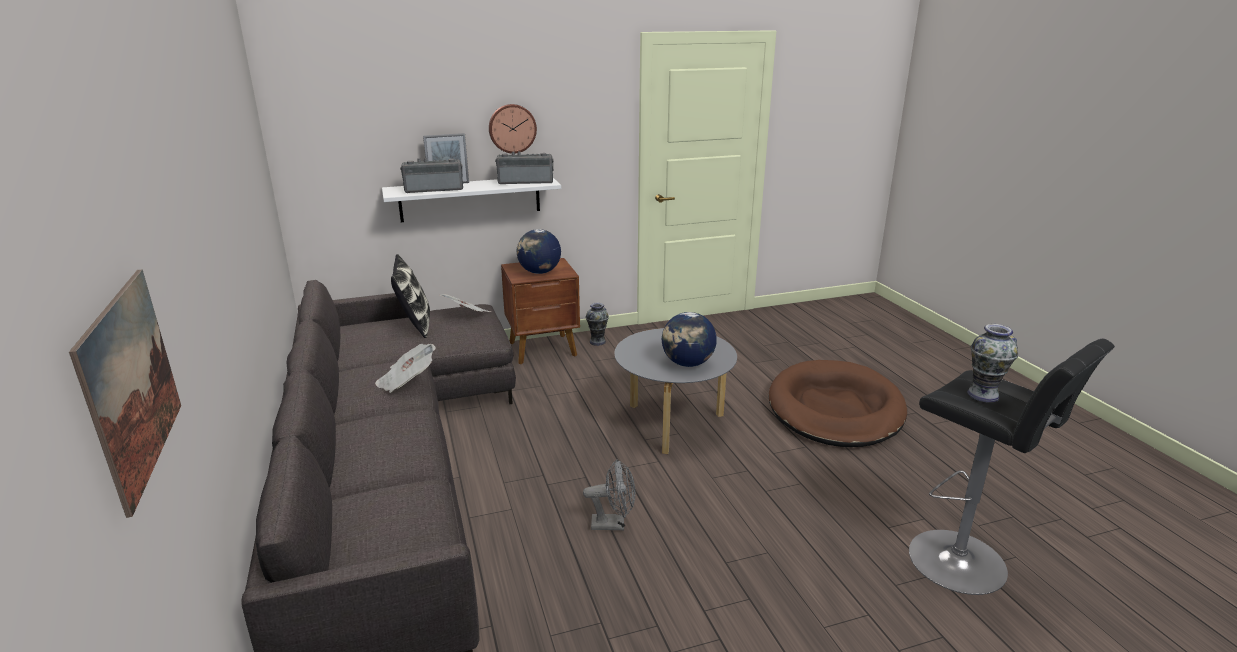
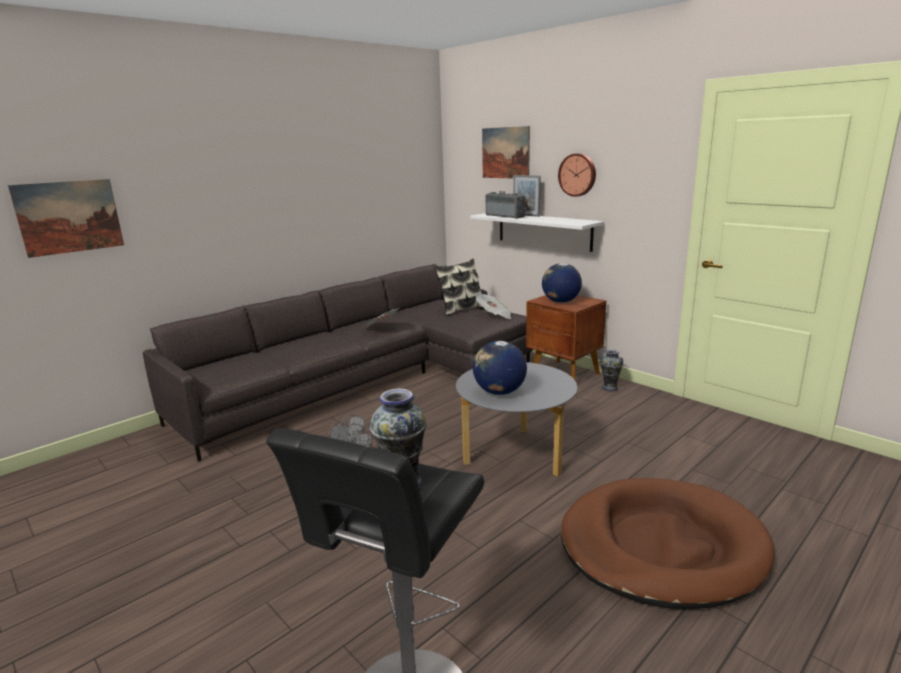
camera: 65 degrees right, 5 degrees down
(395, 107) = (505, 153): none -> picture
(526, 181) = (570, 221): radio -> none

